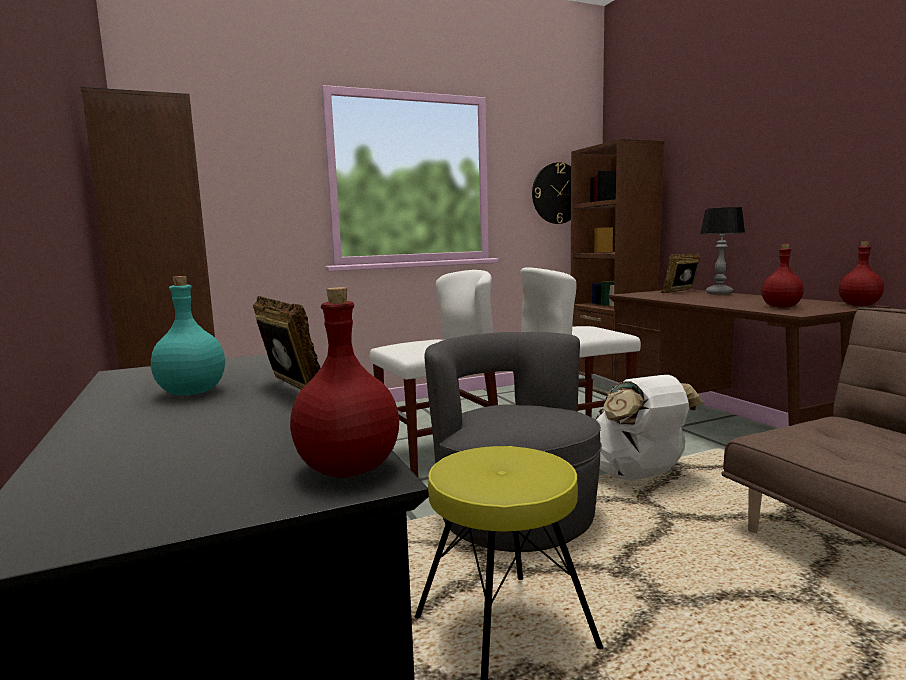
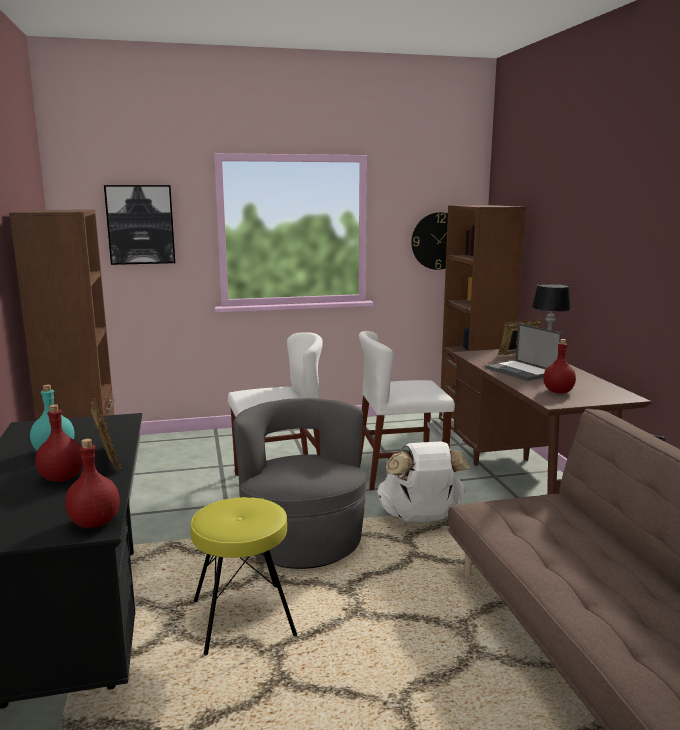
camera: 10 degrees right, 5 degrees up
(236, 166) = (140, 224): none -> picture
(710, 299) = (522, 371): none -> laptop
(859, 305) = (626, 396): red bottle -> red bottle (61, 478)

